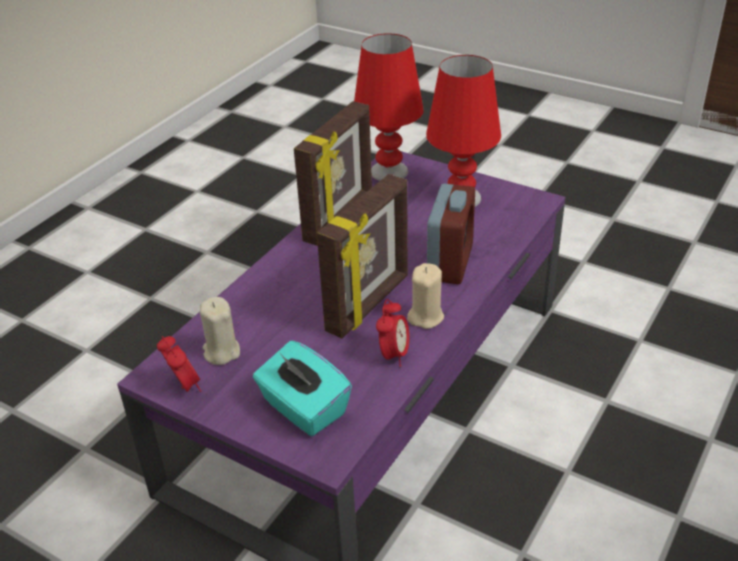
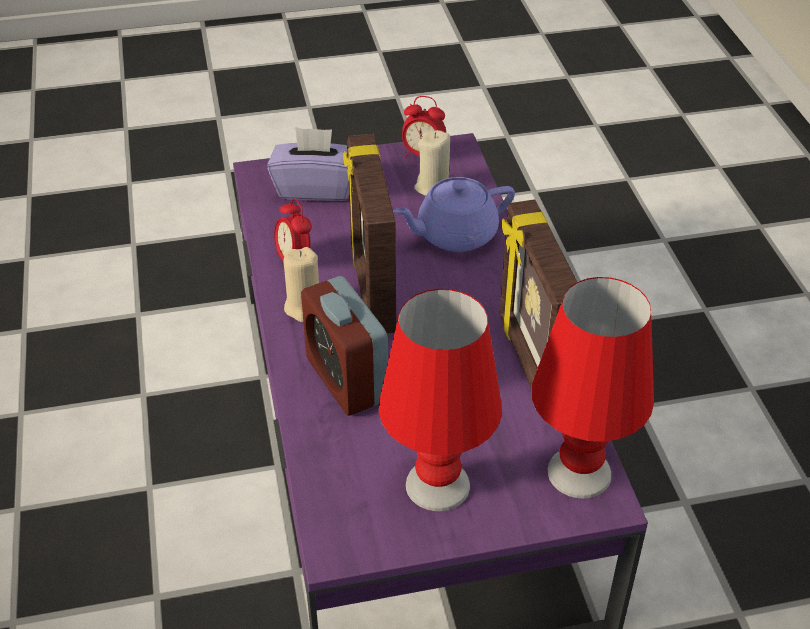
camera: 135 degrees right, 5 degrees up
(266, 308) = (454, 235): none -> purple teapot
(303, 409) = (315, 188): turquoise tissue box -> purple tissue box

